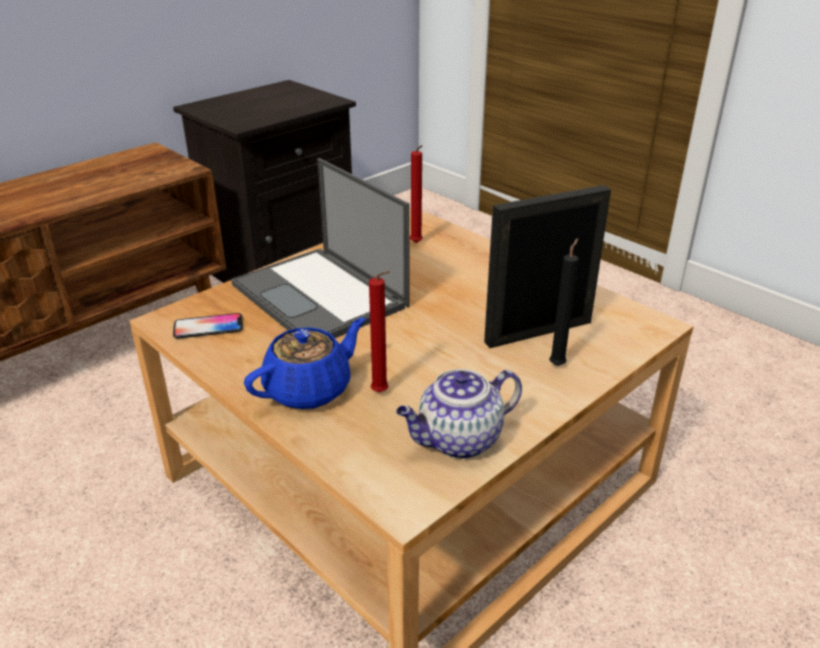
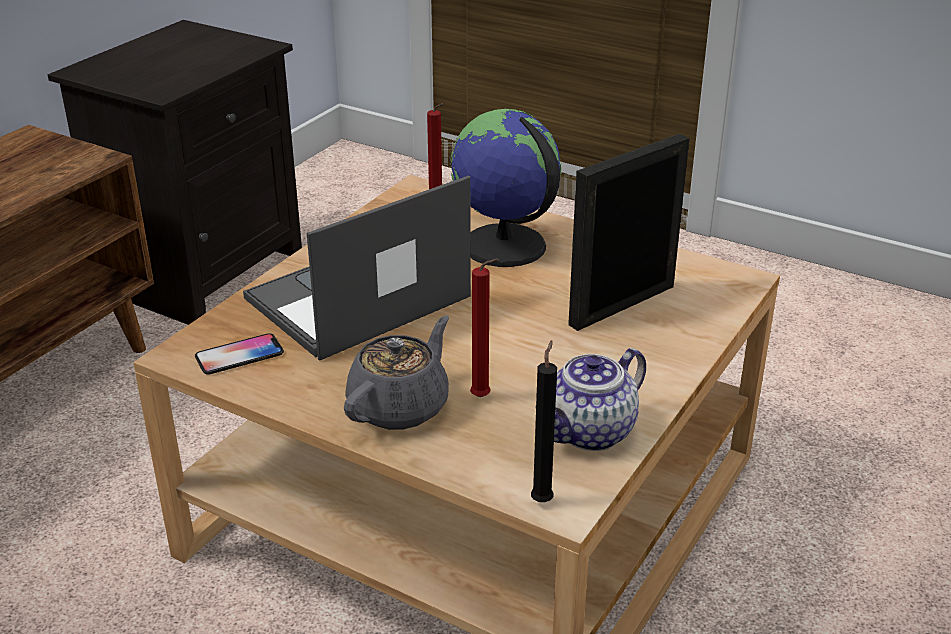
camera: 15 degrees left, 0 degrees up
(309, 389) = (400, 406): blue teapot -> grey teapot
(321, 296) = (356, 299): laptop -> laptop turned 105 degrees clockwise
(460, 270) = (503, 246): none -> globe
(558, 364) = (657, 337): black candle -> black candle (542, 499)

